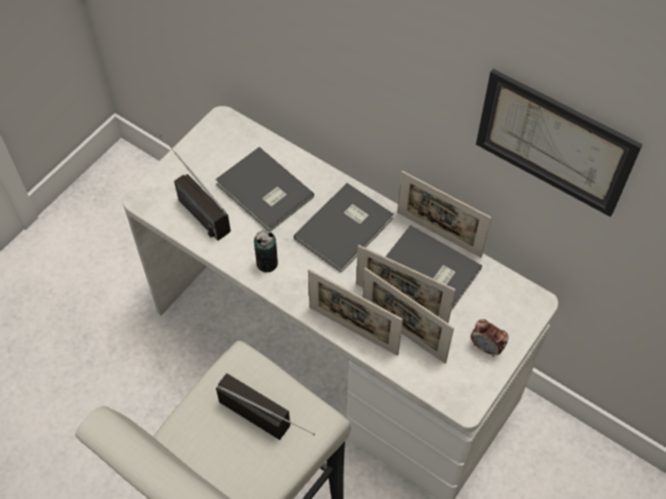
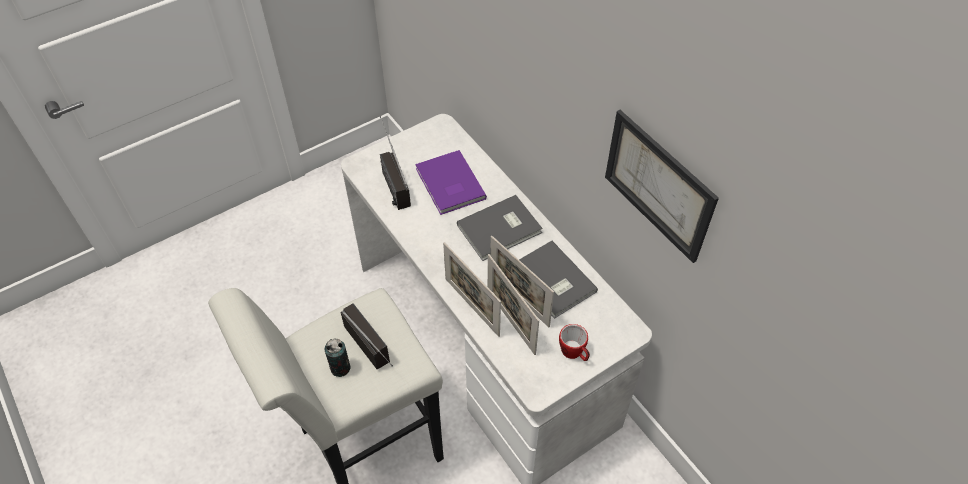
camera: 20 degrees right, 5 degrees down
(264, 193) = (449, 185): grey book -> purple book
(267, 263) = (428, 237): can -> can (340, 368)
(438, 234) = (573, 255): picture frame -> none
(486, 347) = (574, 353): alarm clock -> mug

